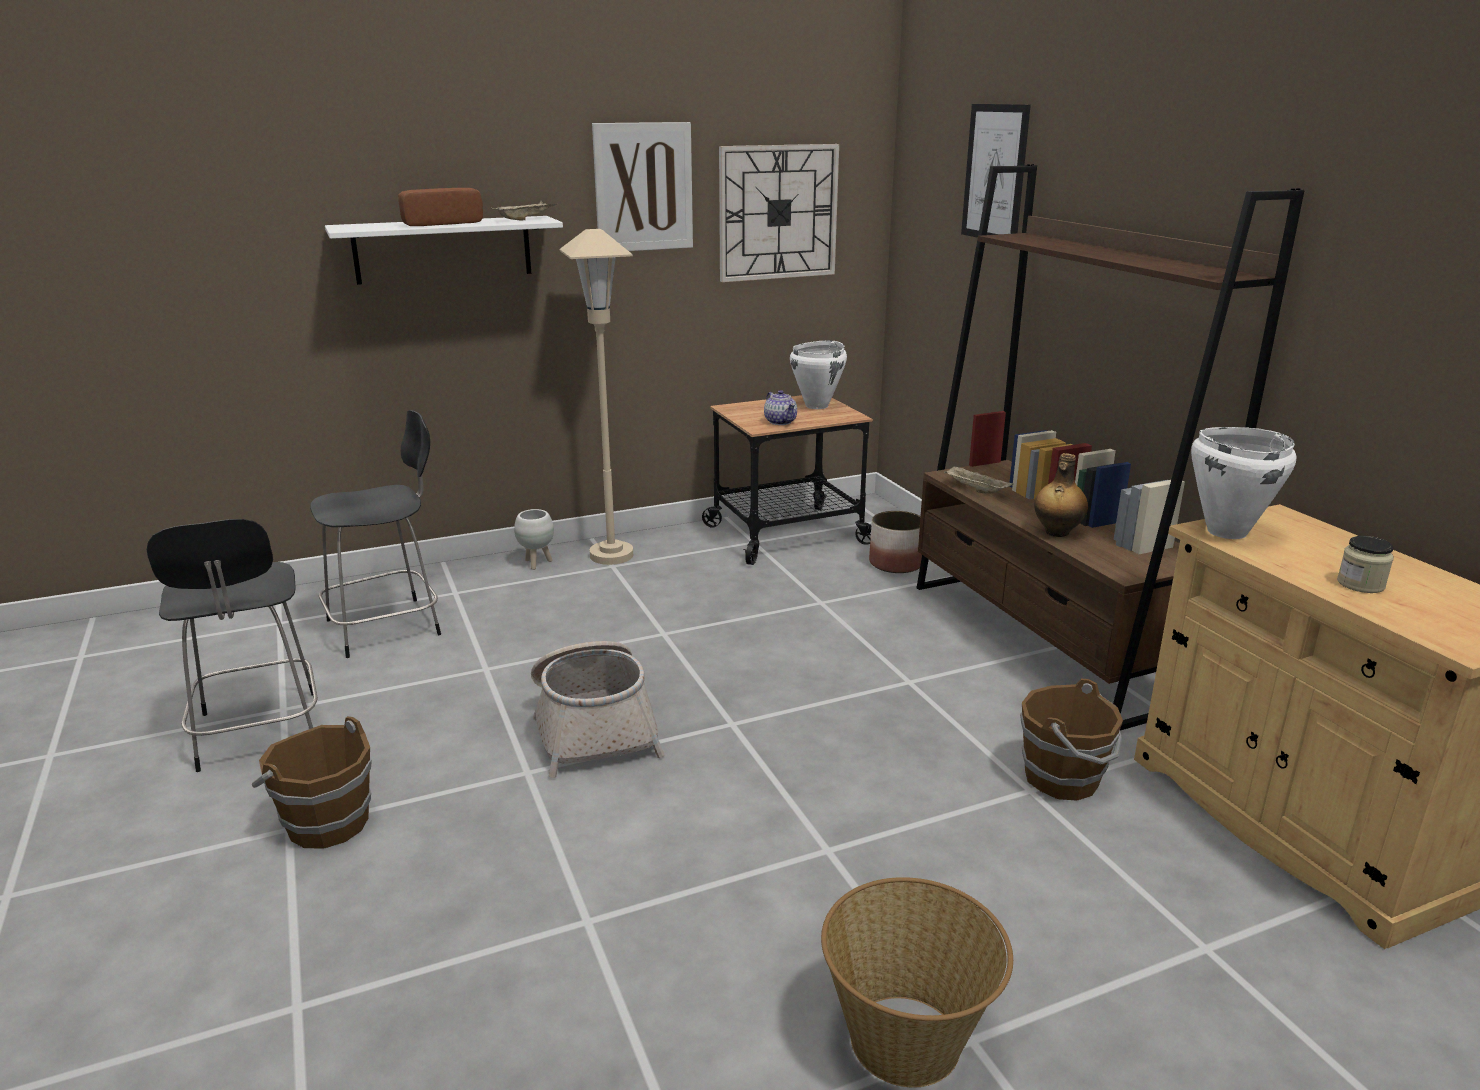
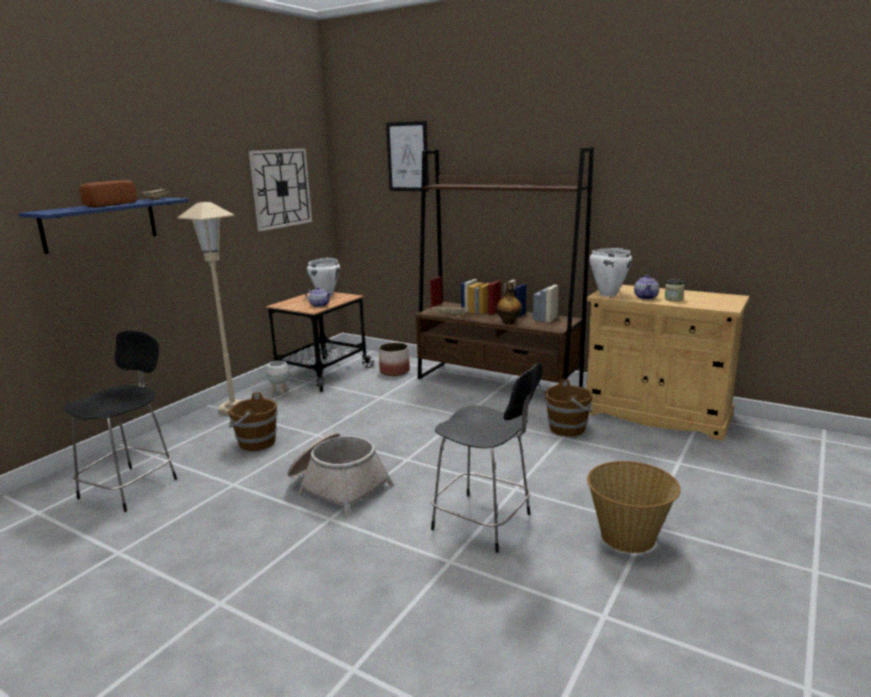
camera: 35 degrees left, 5 degrees down
(259, 733) = (120, 570): black chair -> black chair (485, 523)
(326, 823) = (241, 590): brown bucket -> brown bucket (256, 443)
(443, 249) = (100, 224): white shelf -> blue shelf
(537, 564) = (190, 426): white planter -> white planter (280, 393)
(643, 187) = (212, 177): picture -> none
(1300, 562) = (646, 297): none -> teapot

